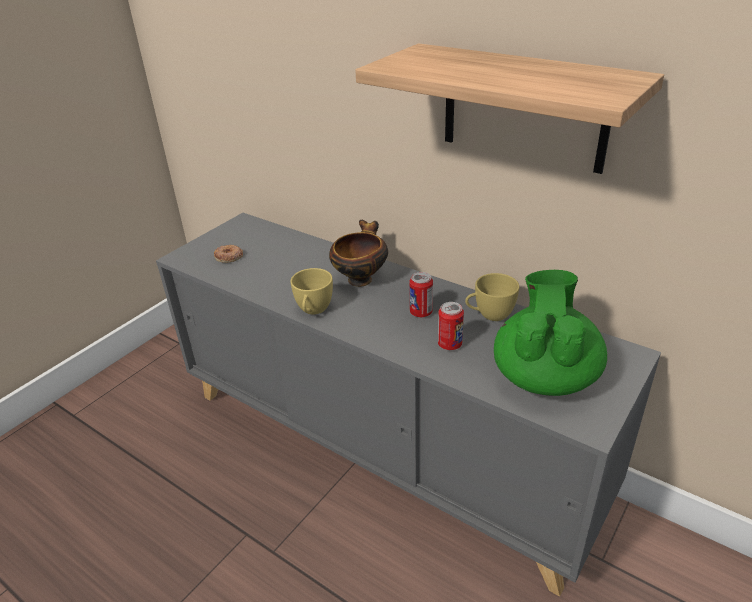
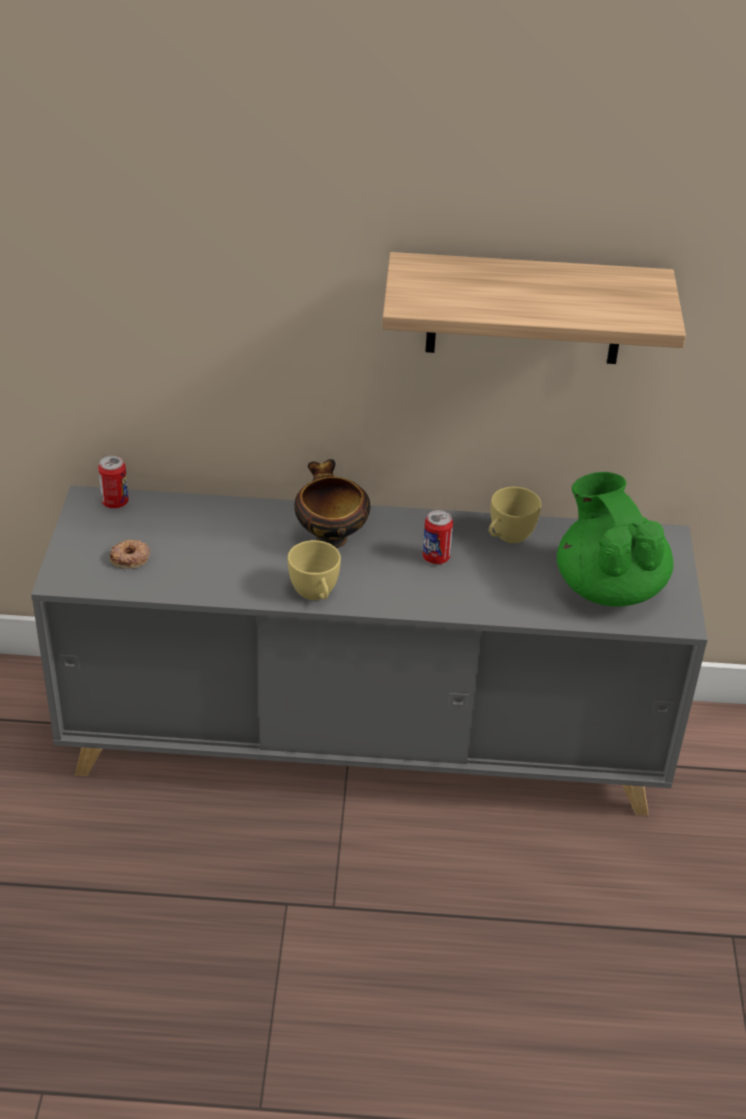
camera: 35 degrees left, 5 degrees up
(450, 344) = (496, 584): can -> can (115, 502)

